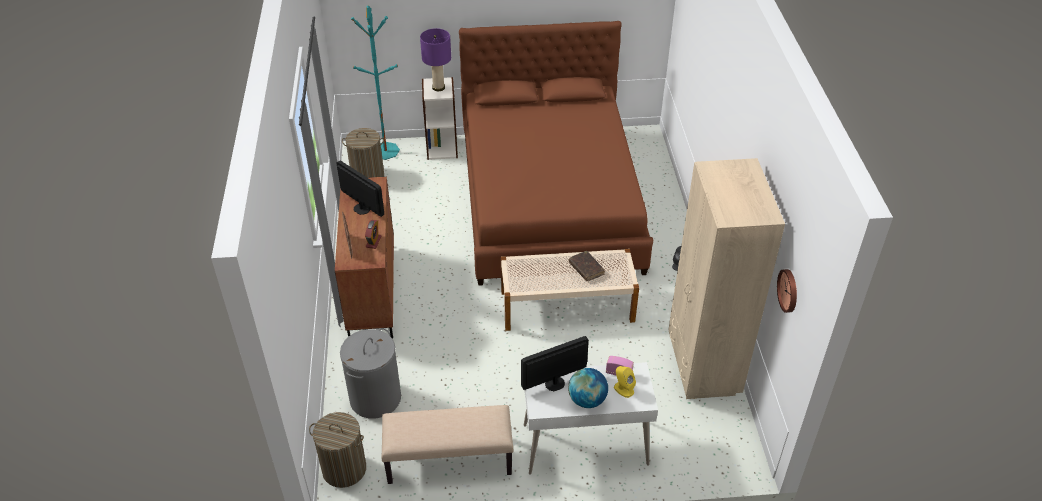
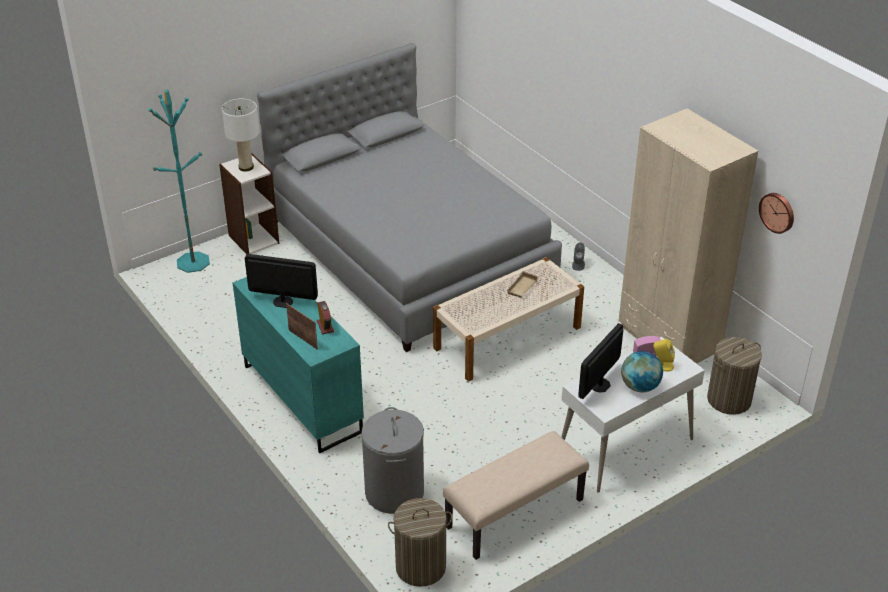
camera: 30 degrees left, 5 degrees down
(368, 176) = (196, 293): laundry basket -> laundry basket (729, 400)
(371, 291) = (301, 399): brown dresser -> turquoise dresser
(438, 87) = (246, 167): purple table lamp -> white table lamp
(549, 201) = (409, 251): brown bed -> grey bed
(586, 269) = (523, 288): brown book -> beige tray

